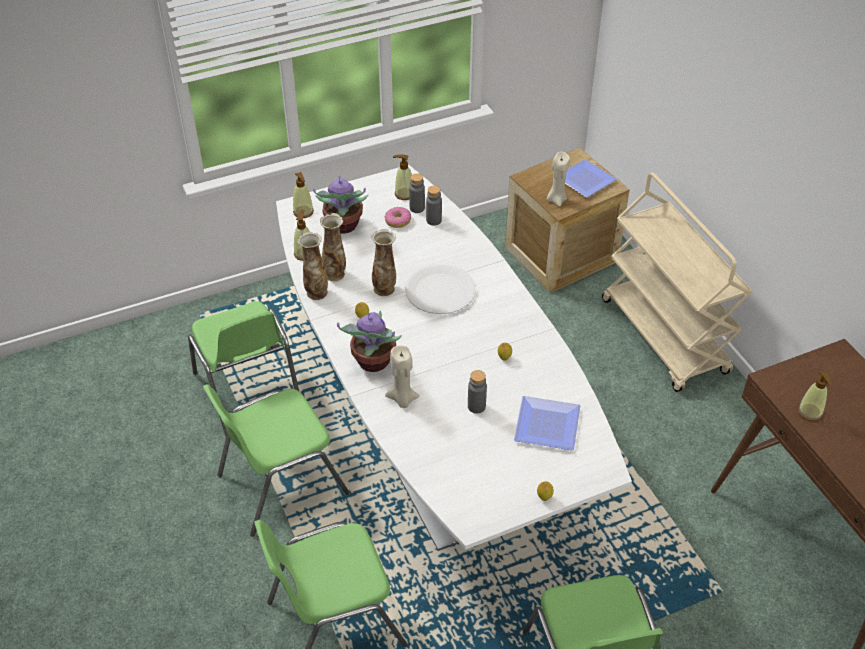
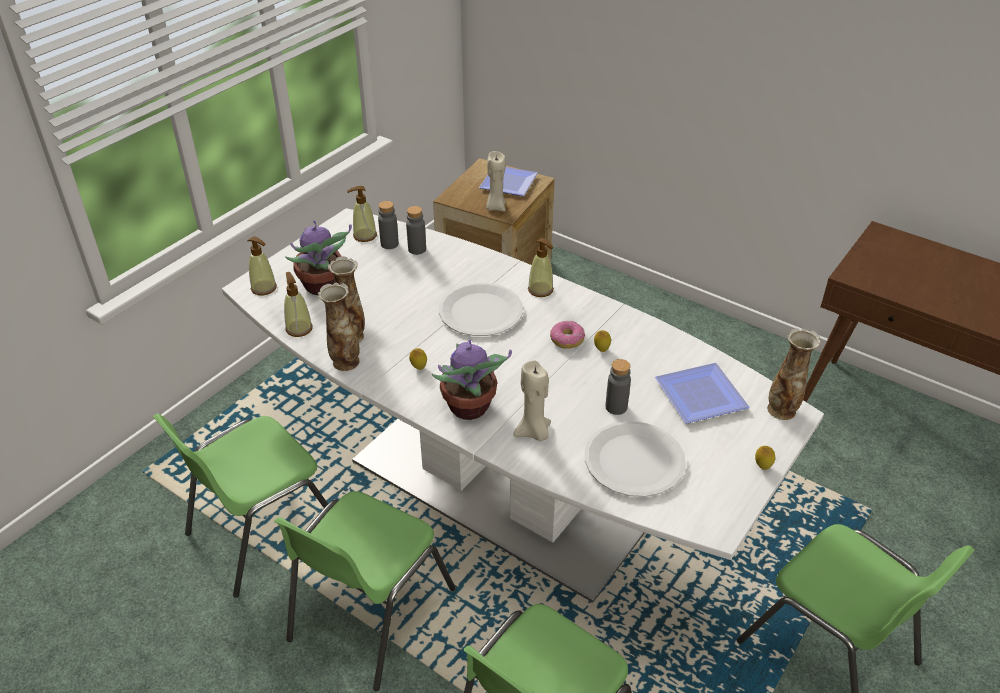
camera: 30 degrees left, 5 degrees down
(248, 393) = (262, 532): green chair -> green chair turned 105 degrees clockwise
(384, 289) = (420, 331): vase -> vase (782, 410)
(398, 221) = (379, 262): donut -> donut (567, 339)
(455, 451) = (634, 460): none -> white plate
(665, 337) = (642, 310): beige cart -> none
(810, 412) = (907, 289): soap dispenser -> soap dispenser (540, 290)

